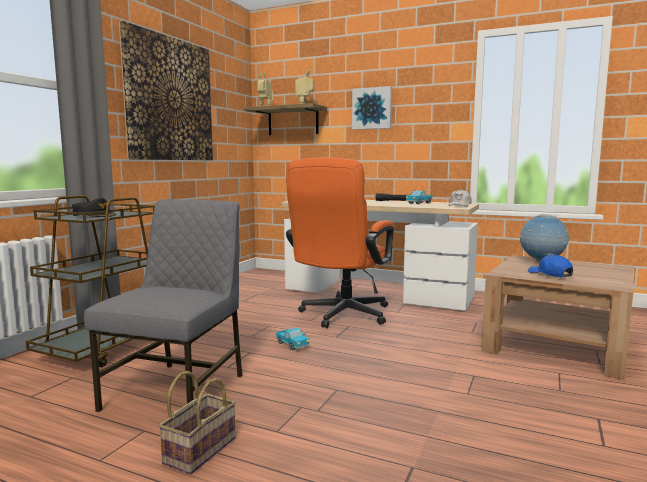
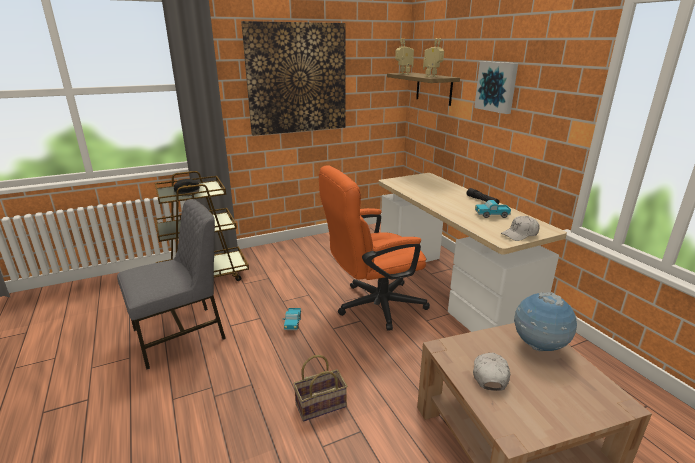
camera: 40 degrees right, 15 degrees up
(200, 449) = (128, 388): basket -> basket (321, 404)
(550, 274) = (489, 374): blue cap -> white cap

